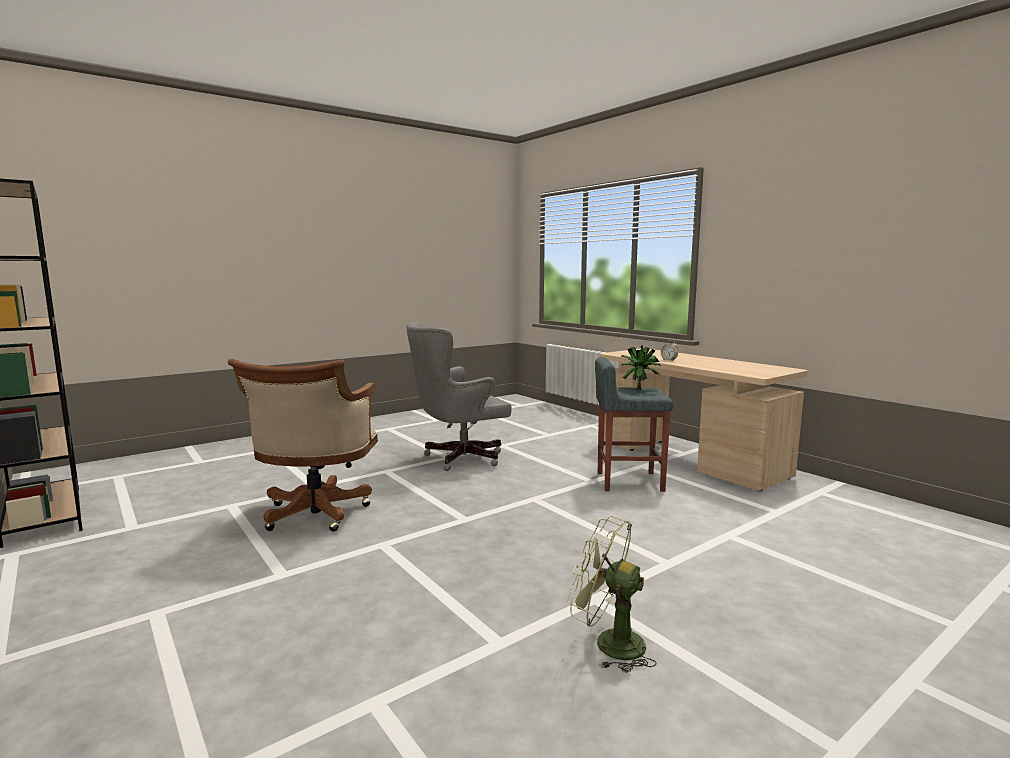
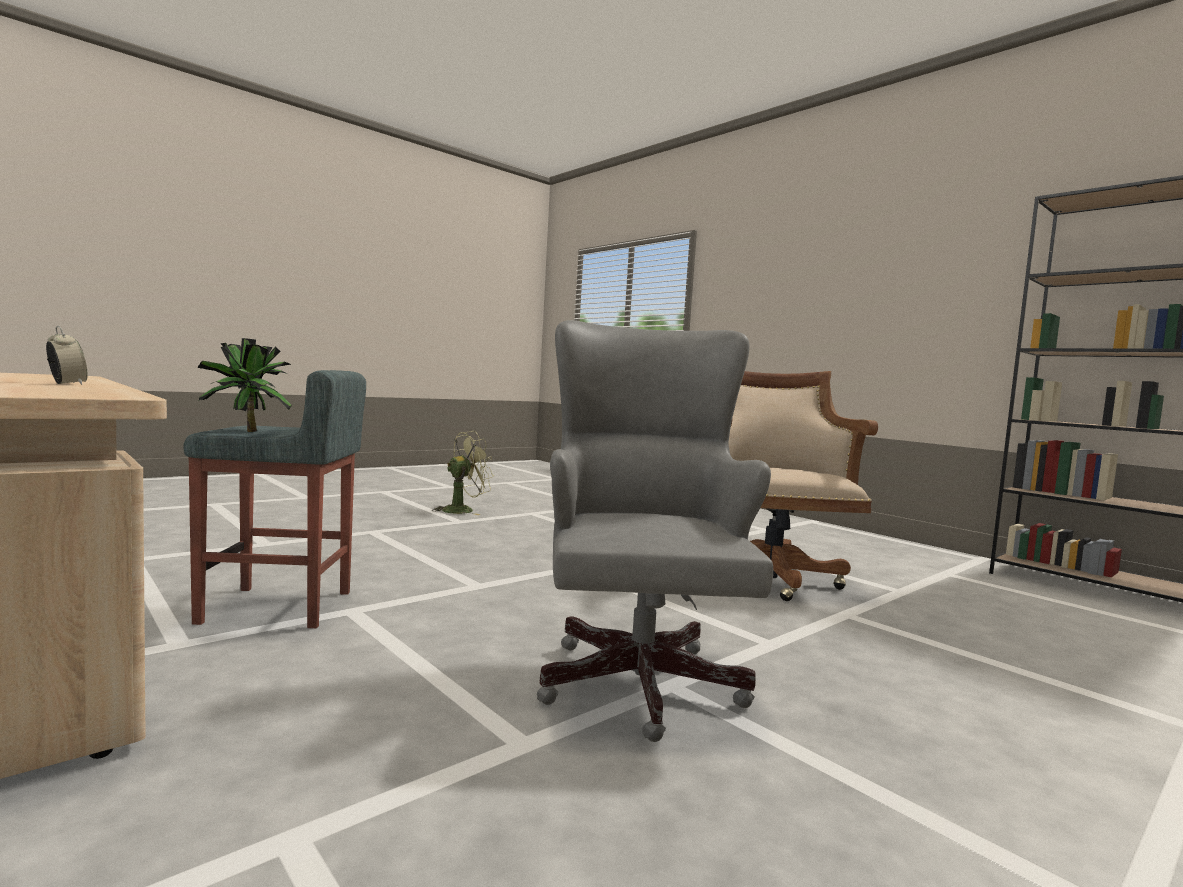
camera: 175 degrees right, 5 degrees down
(458, 459) = (637, 677): grey office chair -> grey office chair turned 60 degrees counterclockwise
(609, 643) = (463, 510): green fan -> green fan turned 60 degrees counterclockwise

